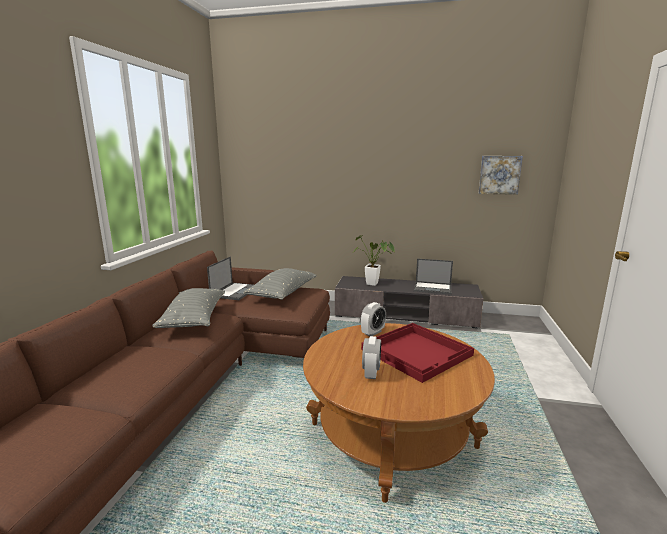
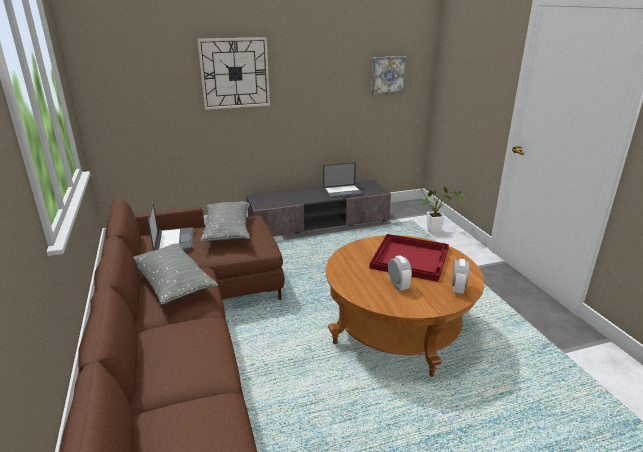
camera: 30 degrees left, 10 degrees up
(342, 165) = (235, 73): none -> wall clock
(373, 333) = (361, 250): alarm clock -> alarm clock (458, 289)
(375, 284) = (288, 198): potted plant -> potted plant (436, 231)

